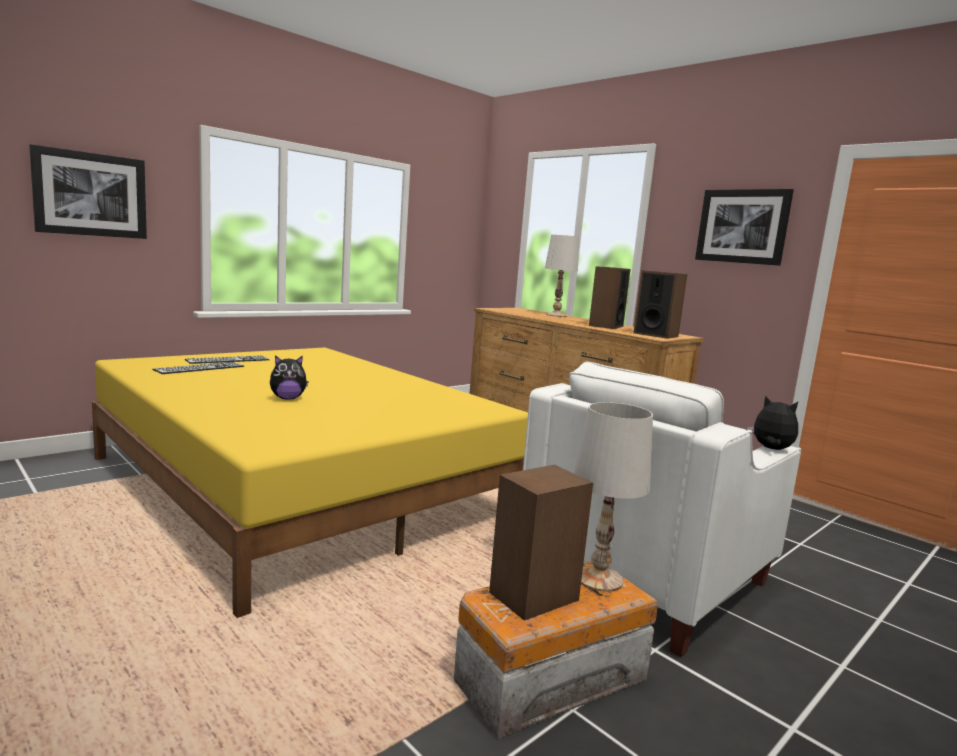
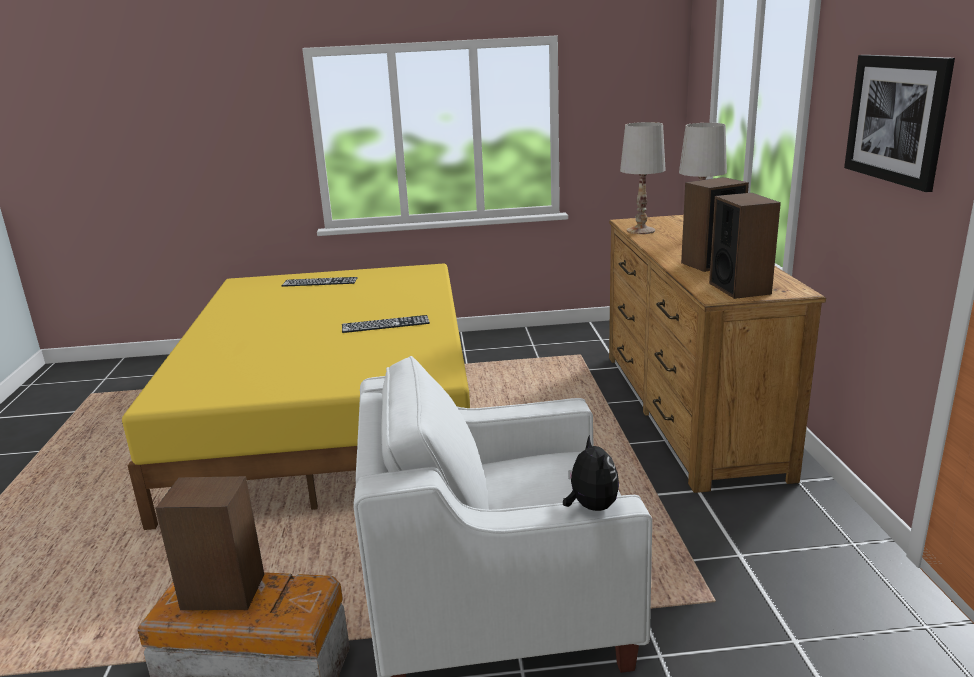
camera: 40 degrees right, 10 degrees up
(91, 194) = (217, 133): picture -> none
(200, 368) = (279, 293): keyboard -> keyboard (385, 324)
(288, 398) = (276, 341): plush toy -> none
(599, 579) = (301, 596): white table lamp -> white table lamp (641, 230)

